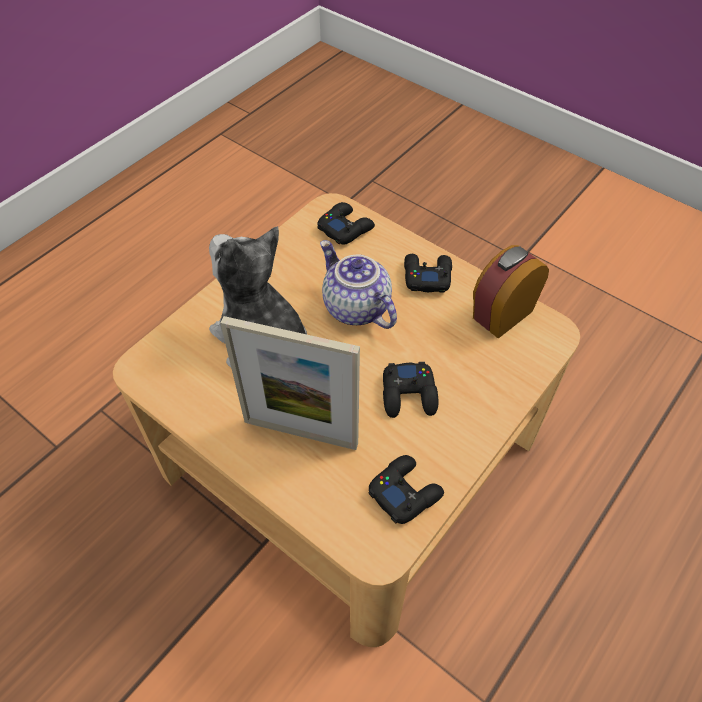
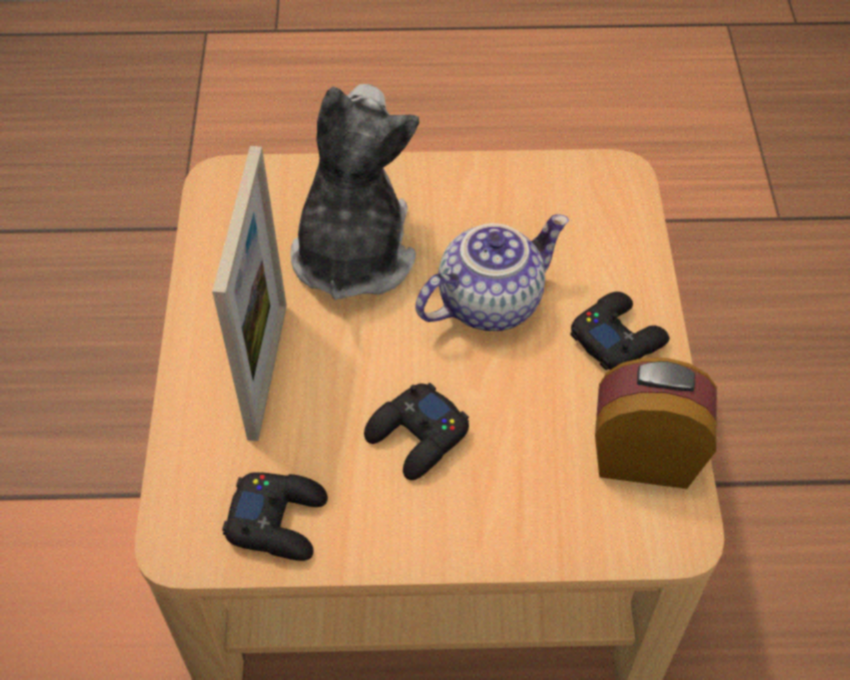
camera: 50 degrees right, 0 degrees up
(300, 433) = (267, 370): picture frame -> picture frame turned 150 degrees counterclockwise
(345, 228) = (602, 209): black game controller -> none
(354, 308) = (489, 301): teapot -> teapot turned 45 degrees clockwise

